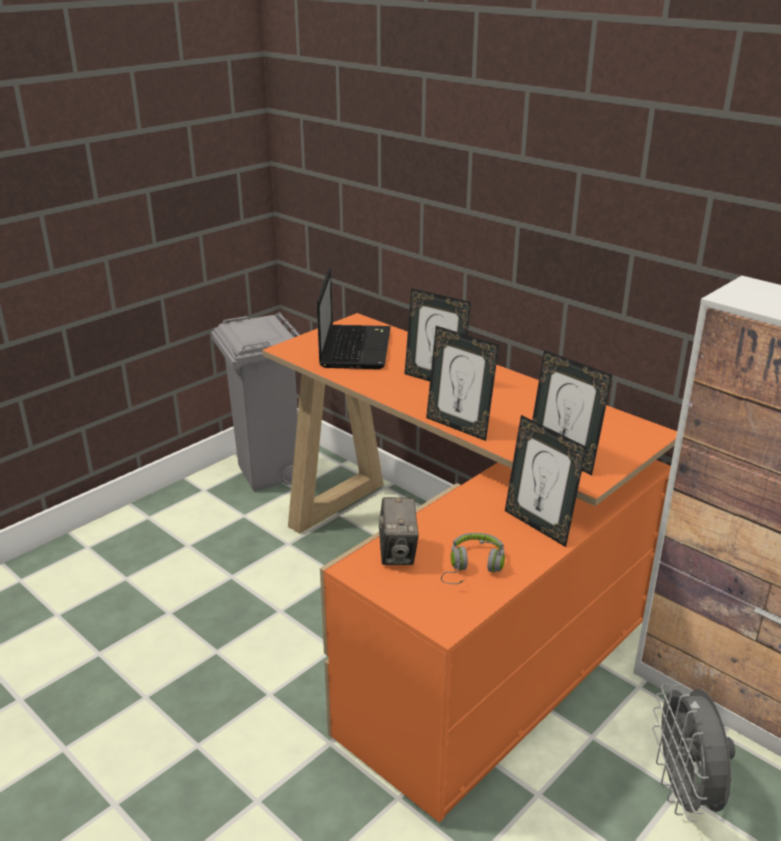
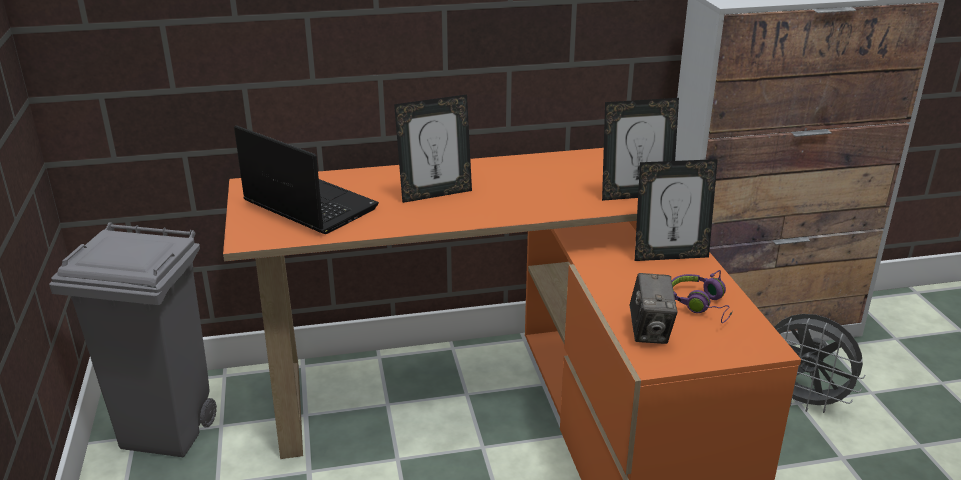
camera: 55 degrees left, 0 degrees up
(398, 553) = (650, 332): camera -> camera turned 60 degrees clockwise
(459, 426) = (535, 214): picture frame -> none
(473, 567) = (701, 305): grey headphones -> purple headphones

